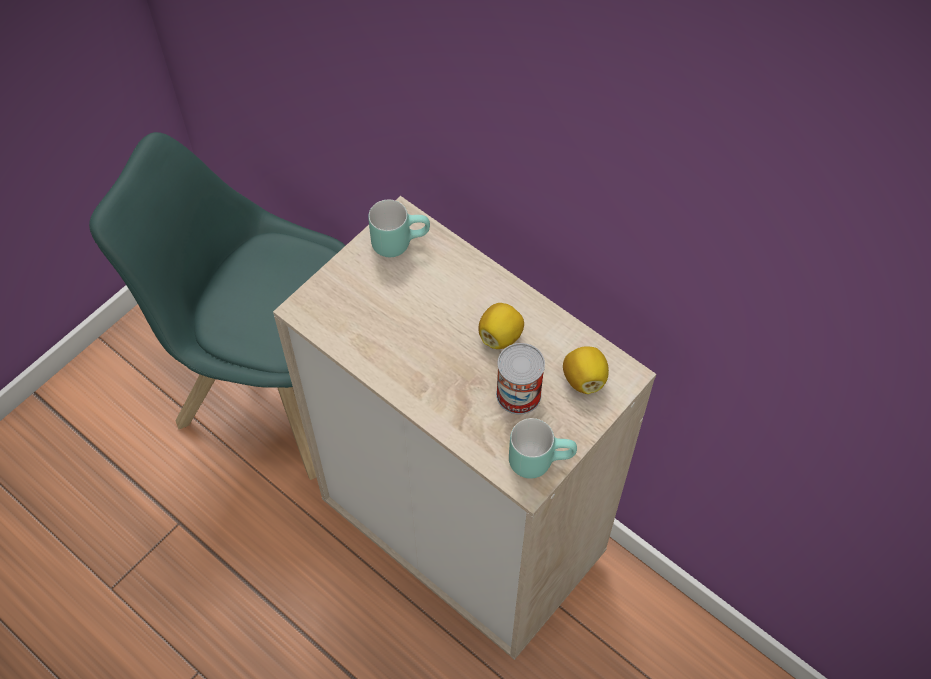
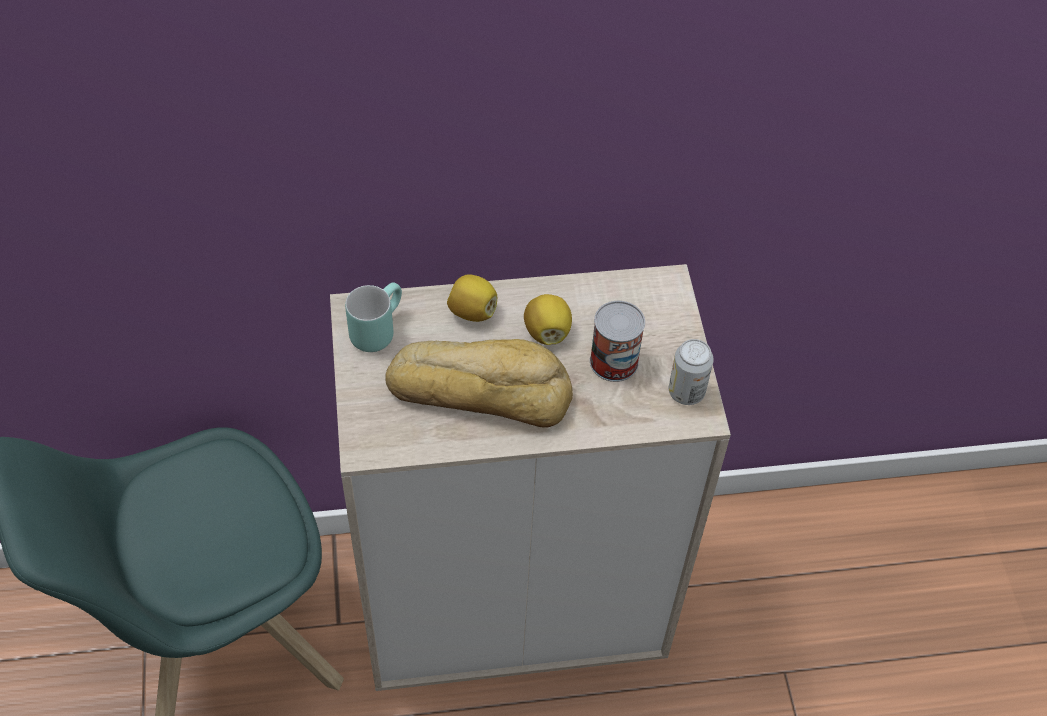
camera: 50 degrees left, 5 degrees down
(412, 335) = (480, 389): none -> bread
(540, 458) = (686, 392): turquoise mug -> can
(584, 379) = (644, 310): lemon -> lemon (472, 311)

